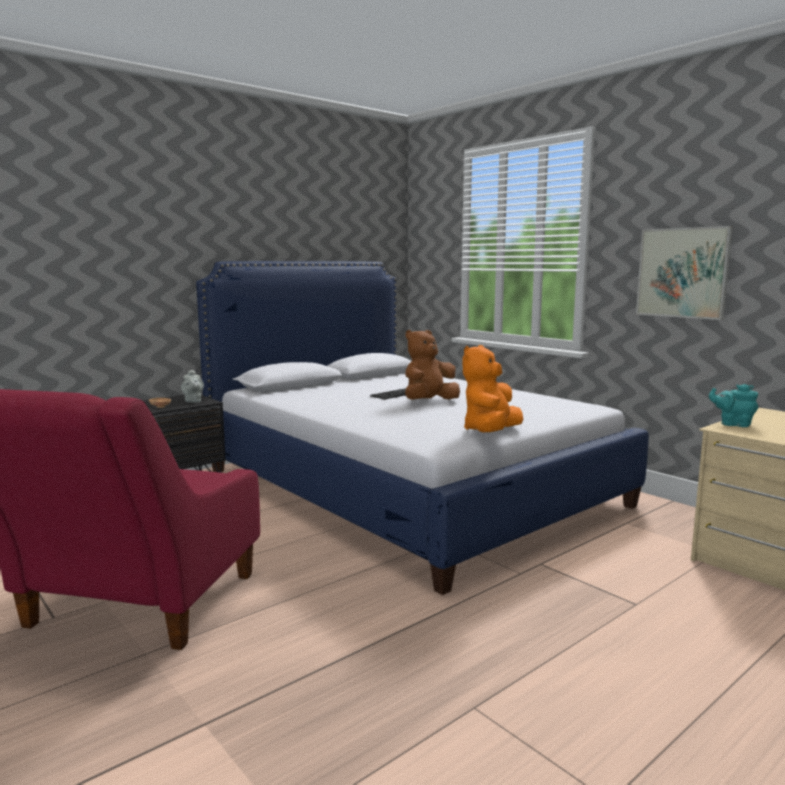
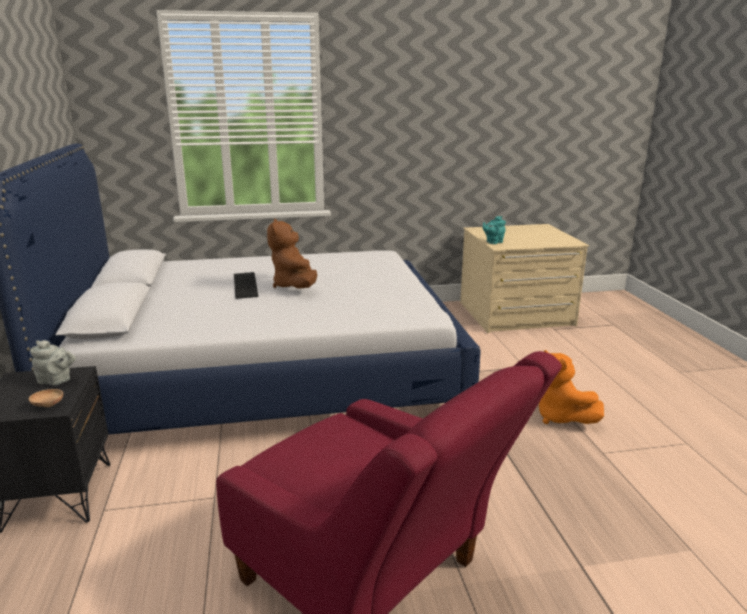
camera: 60 degrees left, 10 degrees up
(490, 432) = (413, 293): orange plush toy -> orange plush toy (559, 417)
(682, 273) = (404, 140): picture -> none

